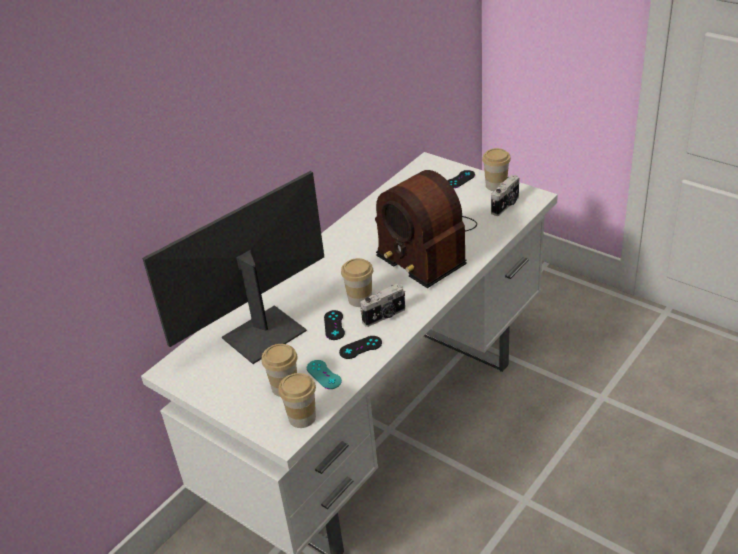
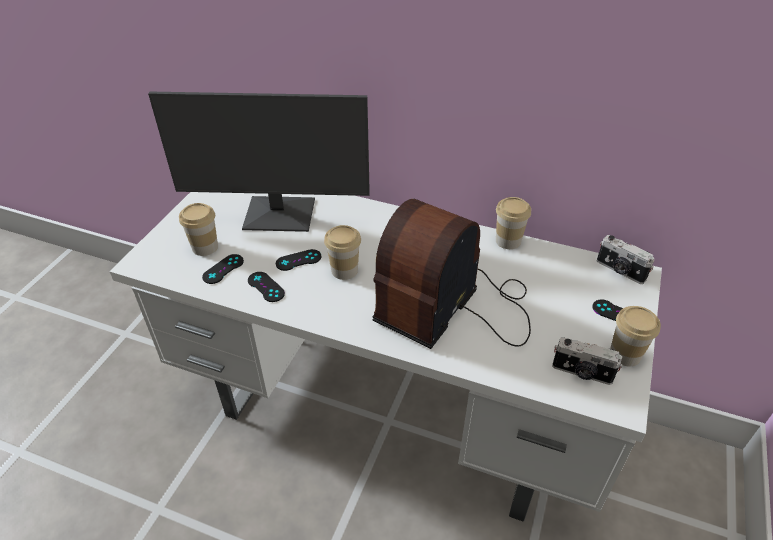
camera: 70 degrees right, 5 degrees up
(262, 333) = (279, 215): monitor -> monitor turned 150 degrees clockwise
(302, 417) = (163, 268): cup -> cup (508, 241)
(324, 374) = (223, 269): turquoise game controller -> black game controller
(385, 316) = (319, 295): camera -> camera (620, 271)

